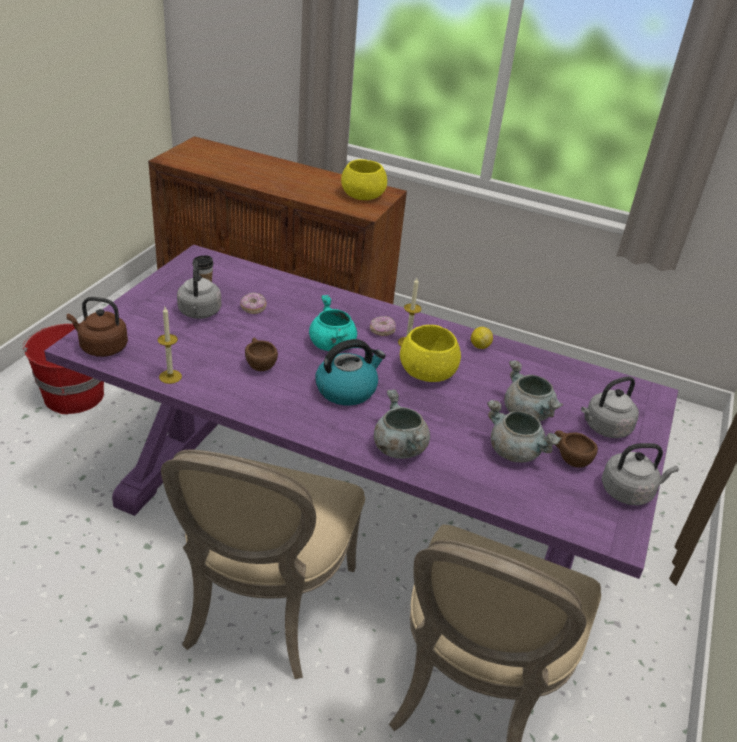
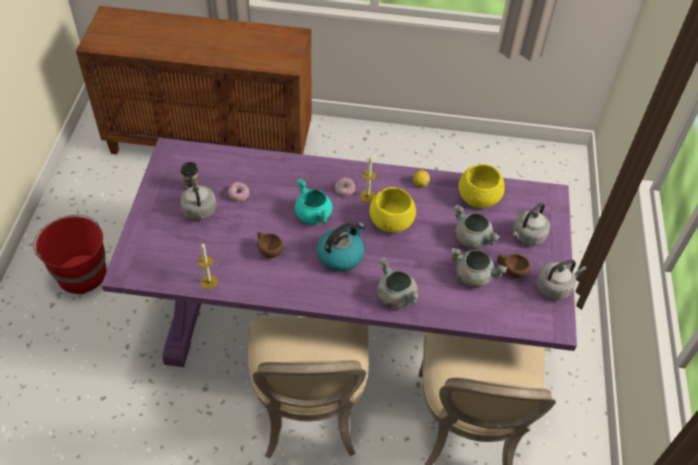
camera: 15 degrees left, 15 degrees up
(101, 347) = (143, 269): brown kettle -> none
(363, 195) = (278, 45): yellow bowl -> yellow bowl (479, 197)

